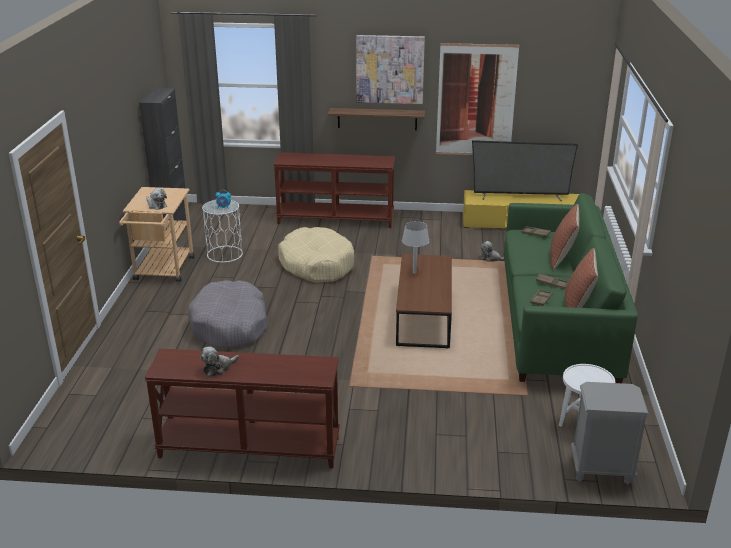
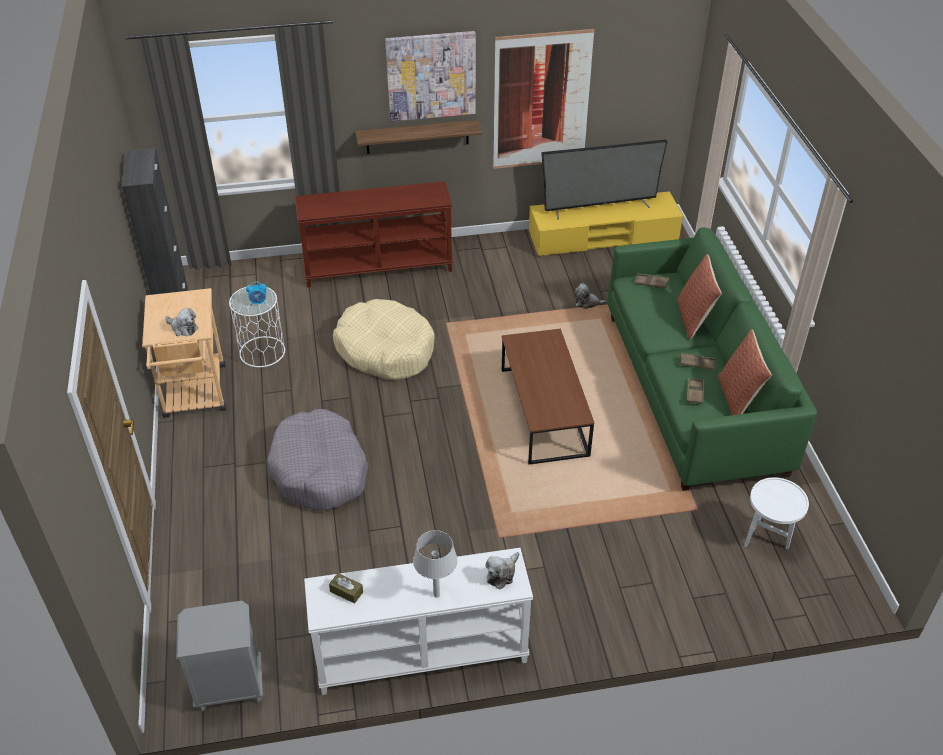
camera: 15 degrees left, 15 degrees up
(186, 360) = (346, 591): none -> brown tissue box
(218, 368) = (390, 596): plush toy -> plush toy (502, 573)
(248, 448) = (421, 656): brown console table -> white console table
(414, 272) = (528, 364): grey table lamp -> grey table lamp (436, 594)
(600, 469) = (805, 598): grey nightstand -> grey nightstand (229, 687)

